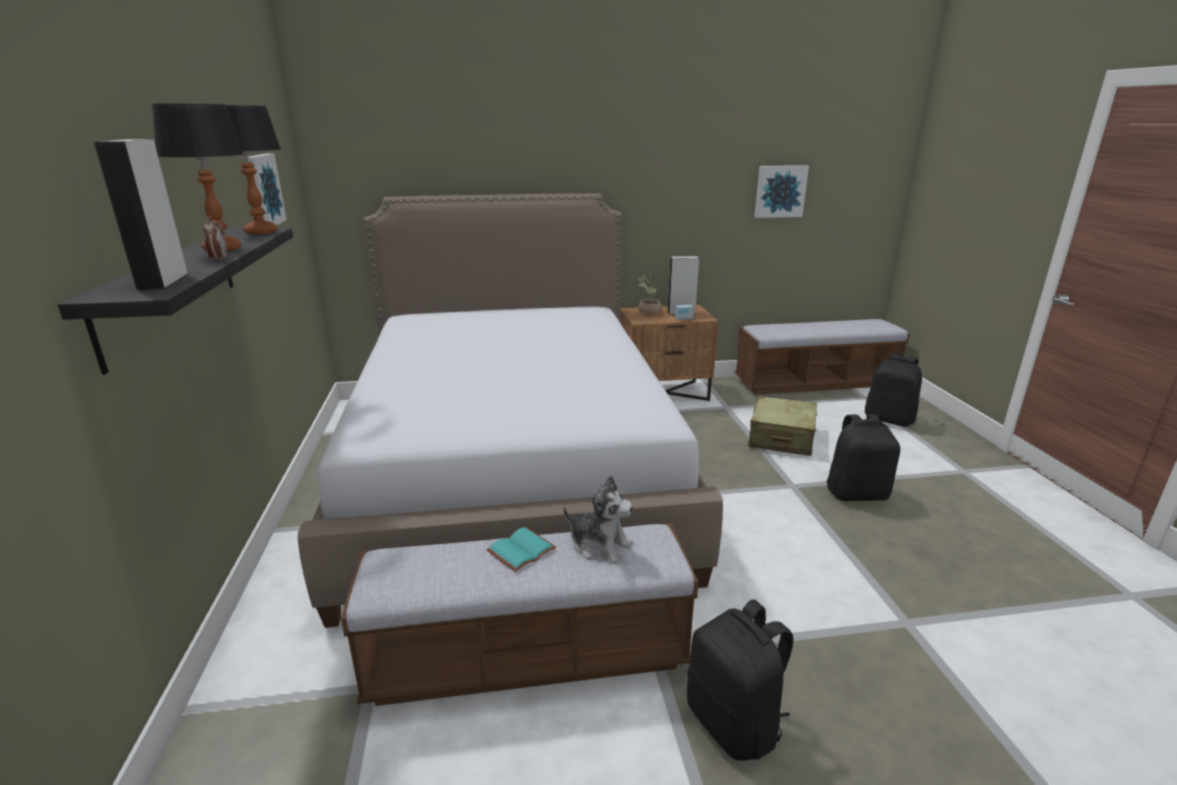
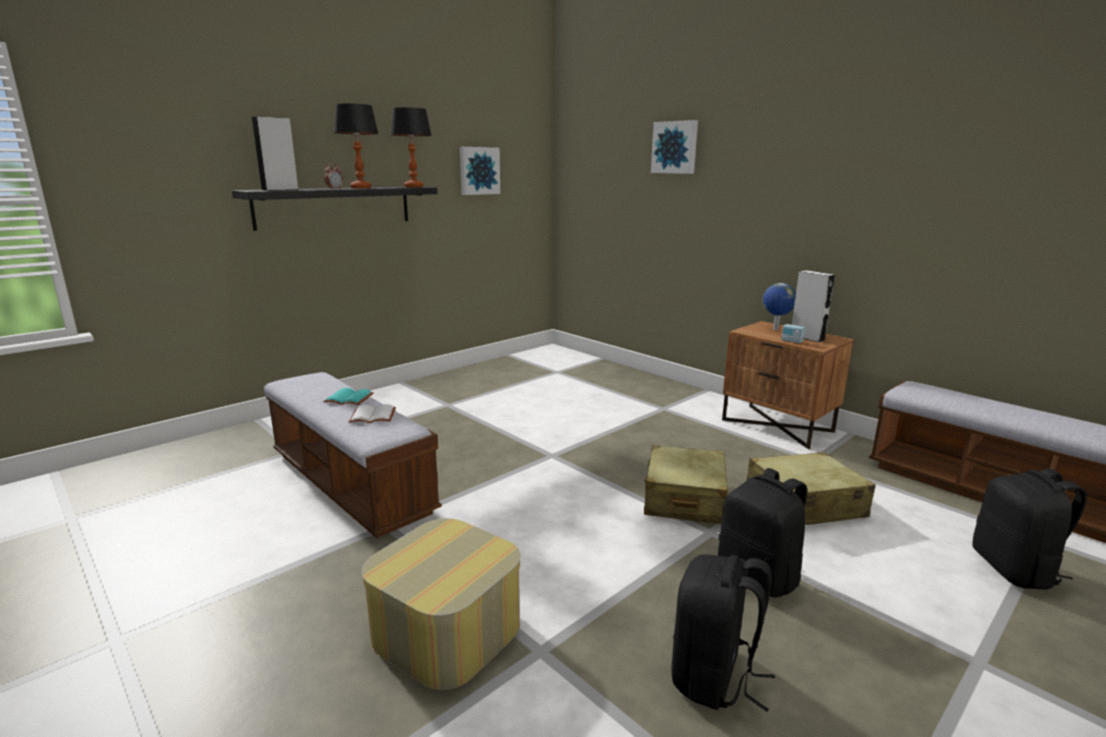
camera: 55 degrees right, 5 degrees down
(513, 470) = (547, 413): bed -> none
(600, 545) = (374, 415): plush toy -> white book
(648, 312) = (775, 329): potted plant -> globe
(734, 723) = (334, 577): black backpack -> black backpack (714, 677)
(739, 475) = (684, 499): none -> beige suitcase
(780, 191) = (990, 207): picture -> picture (675, 147)
(862, 666) = (446, 630): none -> ottoman

